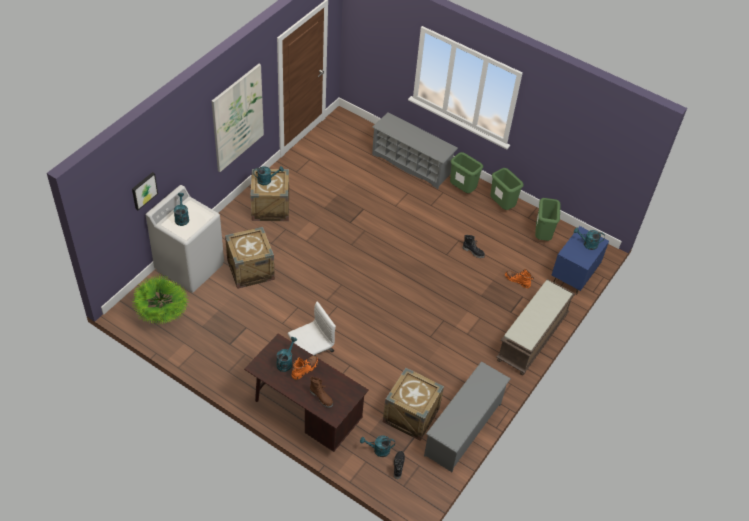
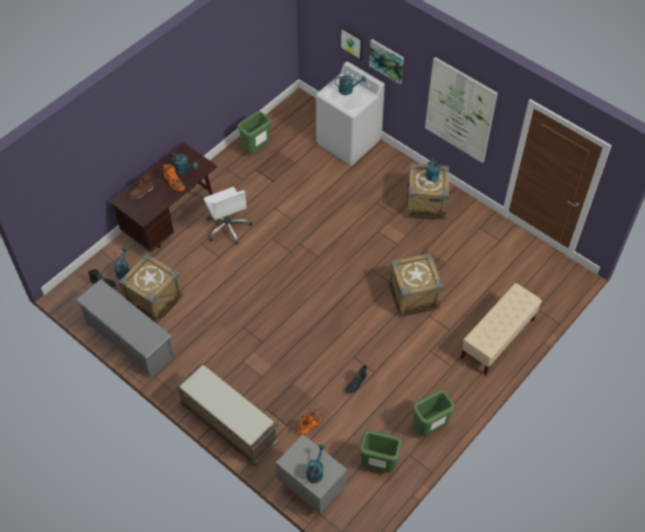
camera: 100 degrees right, 5 degrees up
(163, 316) = (292, 125): potted plant -> none
(176, 162) = (387, 60): none -> picture
(250, 269) = (342, 186): crate -> crate (413, 296)
(411, 164) = (497, 339): grey shoe rack -> beige bench
(462, 190) = (456, 388): green trash can -> green trash can (256, 150)
(573, 277) = (311, 488): blue nightstand -> grey nightstand

